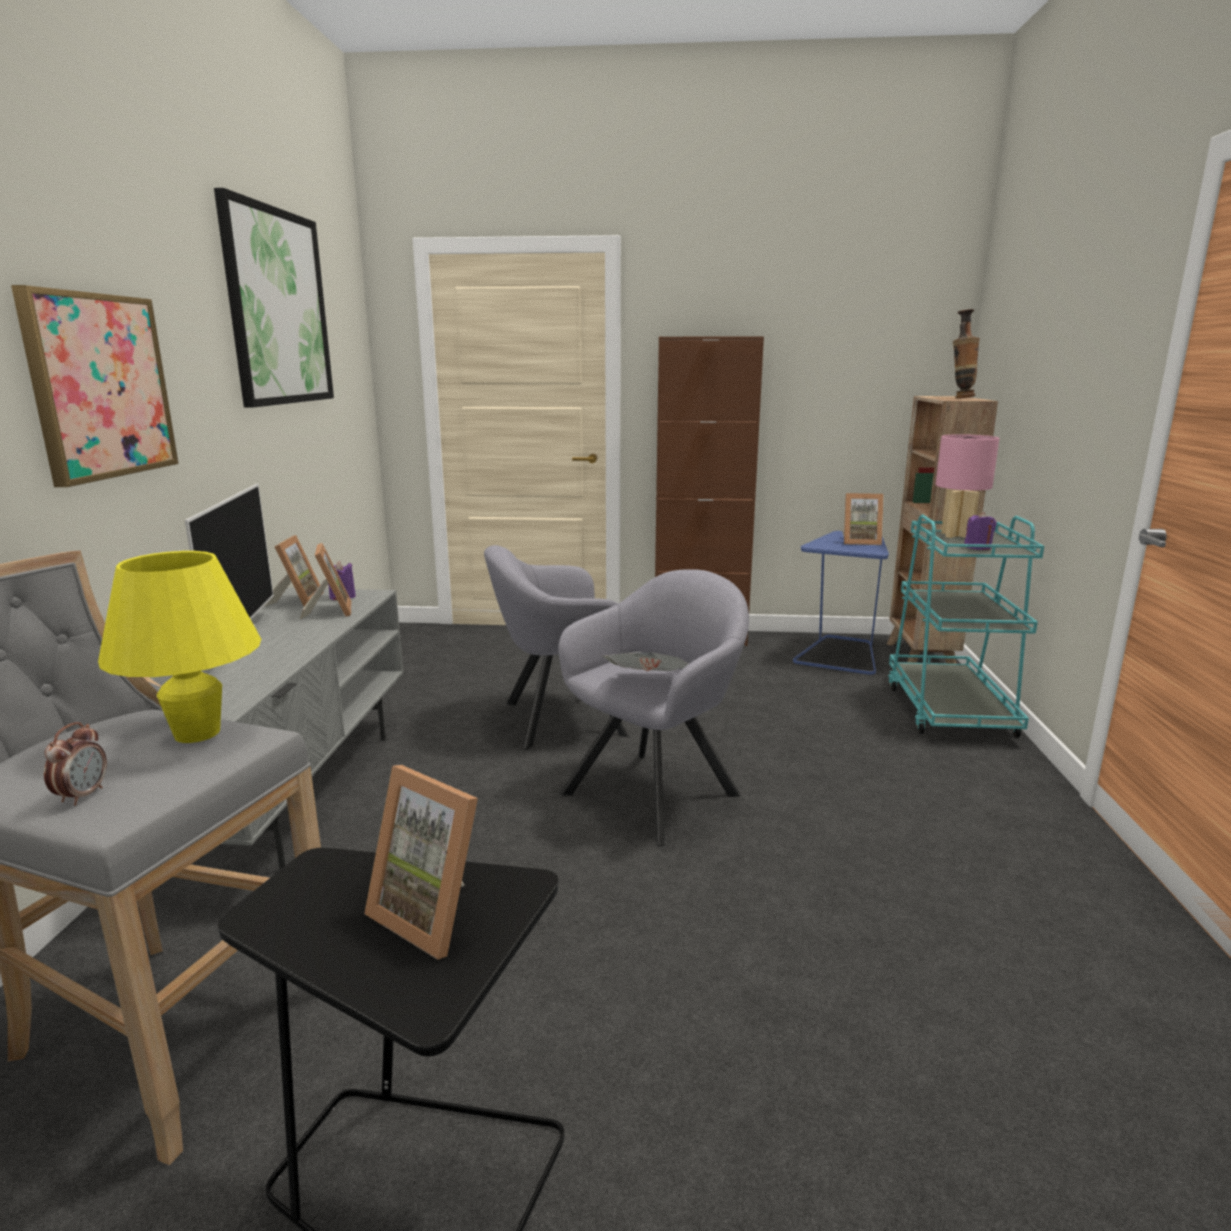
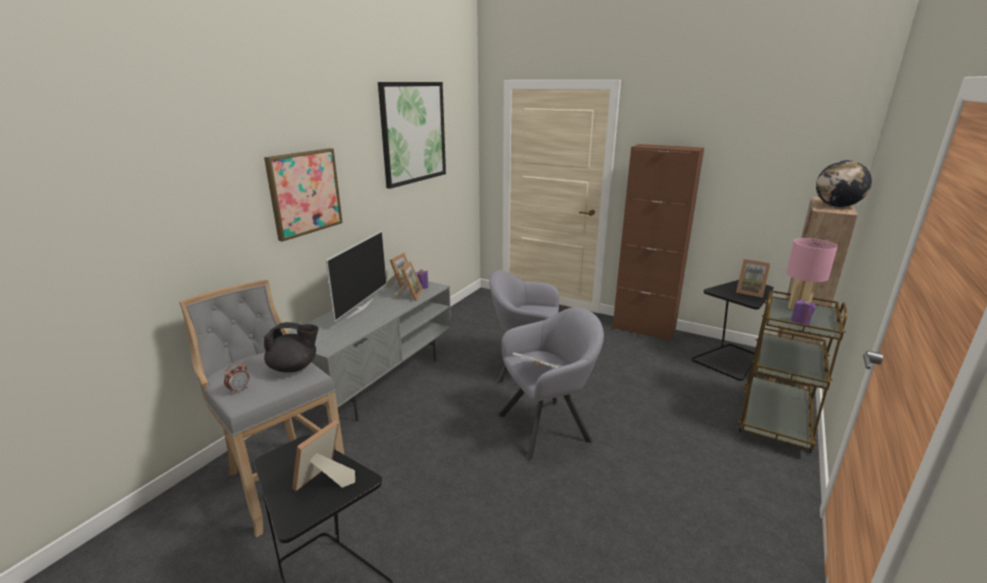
camera: 25 degrees right, 5 degrees up
(197, 733) = (294, 367): yellow table lamp -> black teapot
(435, 913) = (324, 482): picture frame -> picture frame turned 60 degrees clockwise
(839, 655) = (728, 360): blue side table -> black side table
(949, 710) = (775, 420): turquoise cart -> brown cart
(960, 398) = (836, 206): vase -> globe

